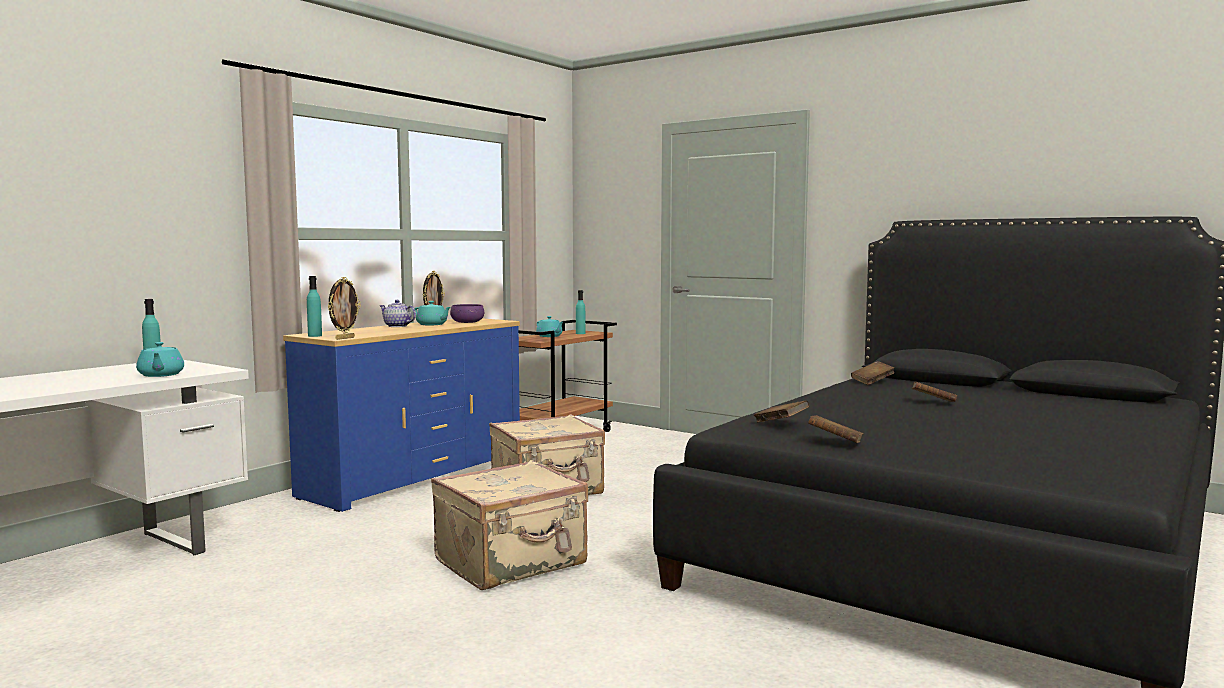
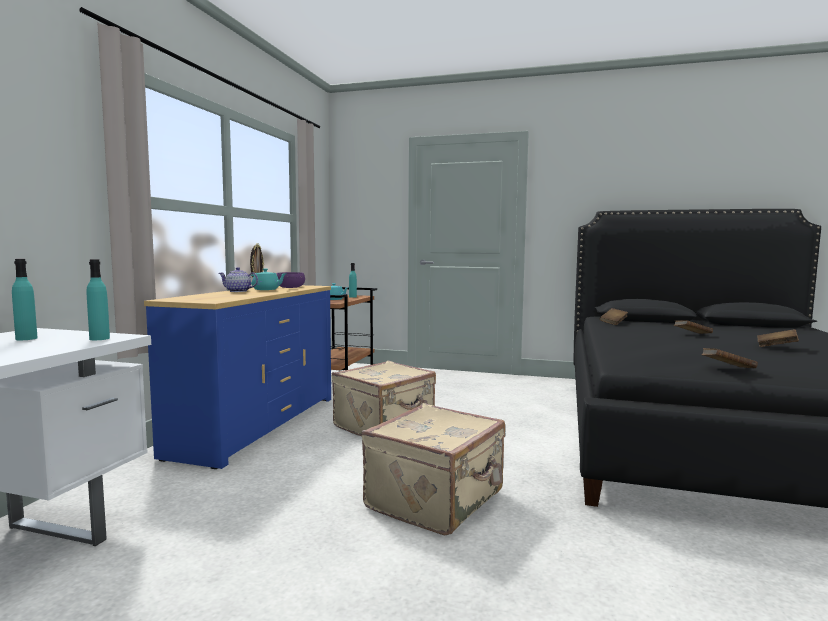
camera: 20 degrees left, 0 degrees up
(161, 375) = (54, 346): turquoise teapot -> none
(315, 336) = (181, 300): turquoise bottle -> turquoise bottle (99, 338)
(344, 338) = (220, 301): picture frame -> none
(780, 424) = (654, 357): brown book -> brown book (776, 347)

